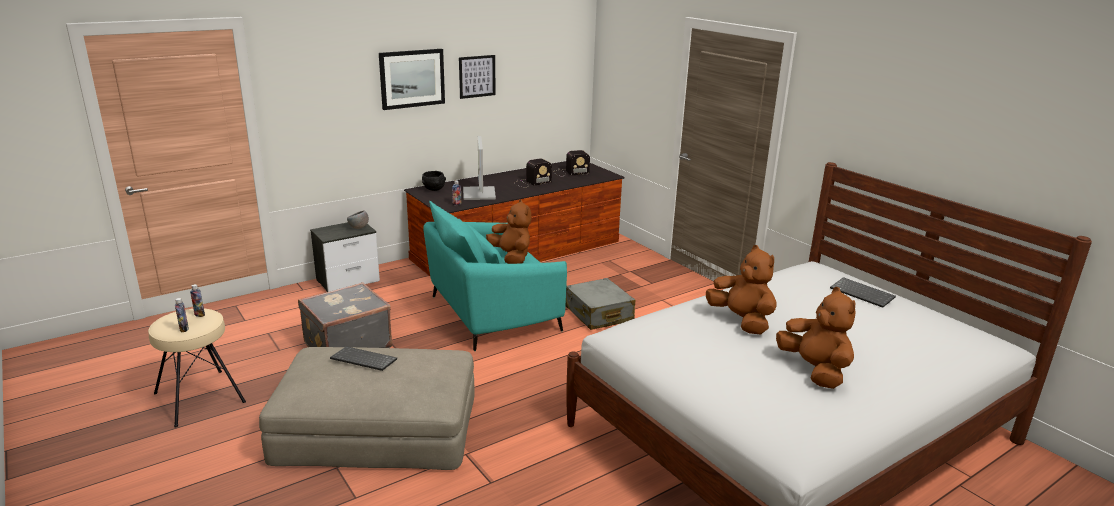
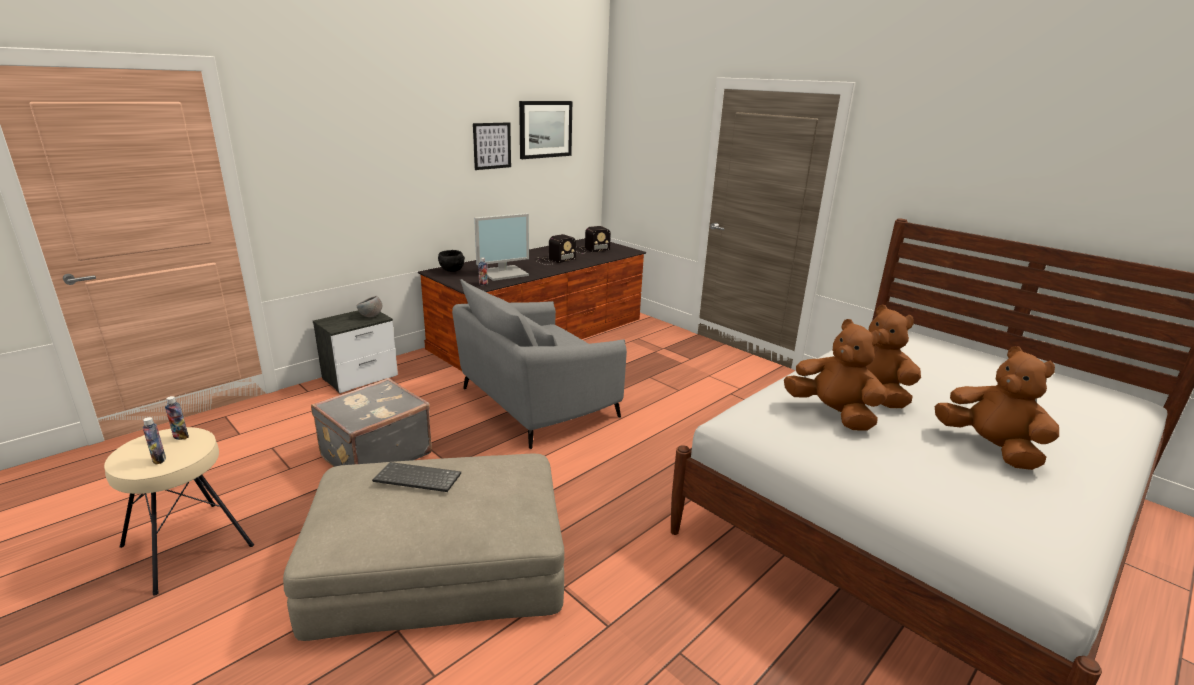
camera: 10 degrees left, 0 degrees up
(412, 78) = (423, 145): picture -> picture (545, 129)
(480, 194) = (504, 273): monitor -> monitor turned 105 degrees counterclockwise
(492, 313) = (536, 403): turquoise armchair -> grey armchair
(511, 257) = (555, 339): brown plush toy -> brown plush toy (832, 414)
(599, 314) = (651, 395): grey suitcase -> none
(863, 293) = (962, 354): keyboard -> none

